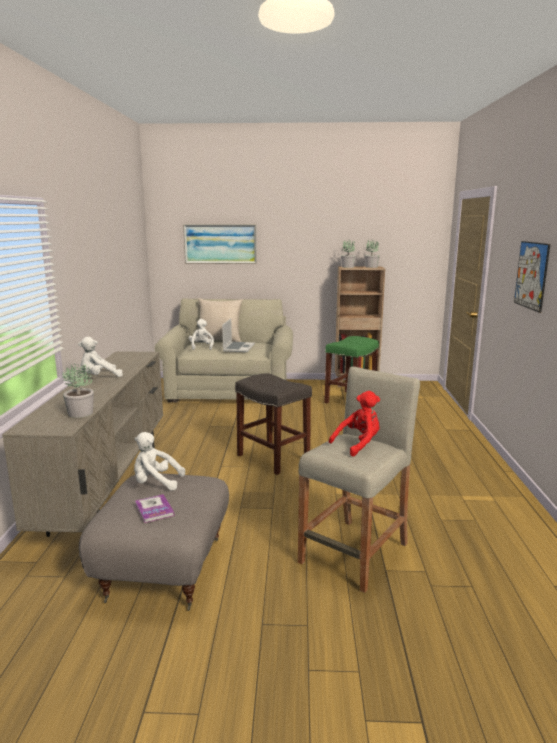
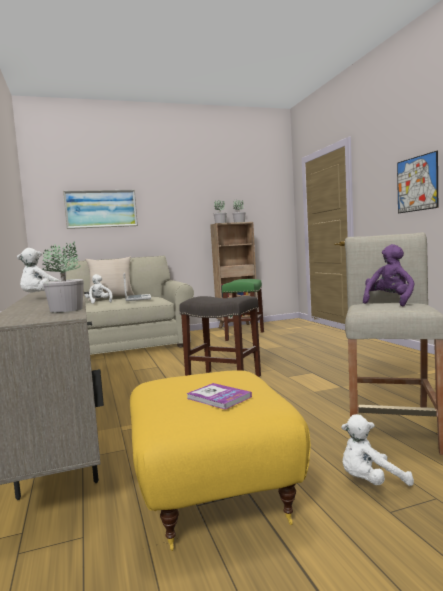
camera: 20 degrees left, 10 degrees down
(155, 483) = (184, 381): white plush toy -> white plush toy (370, 482)
(163, 568) = (211, 491): grey ottoman -> yellow ottoman
(358, 444) = (389, 302): red plush toy -> purple plush toy

